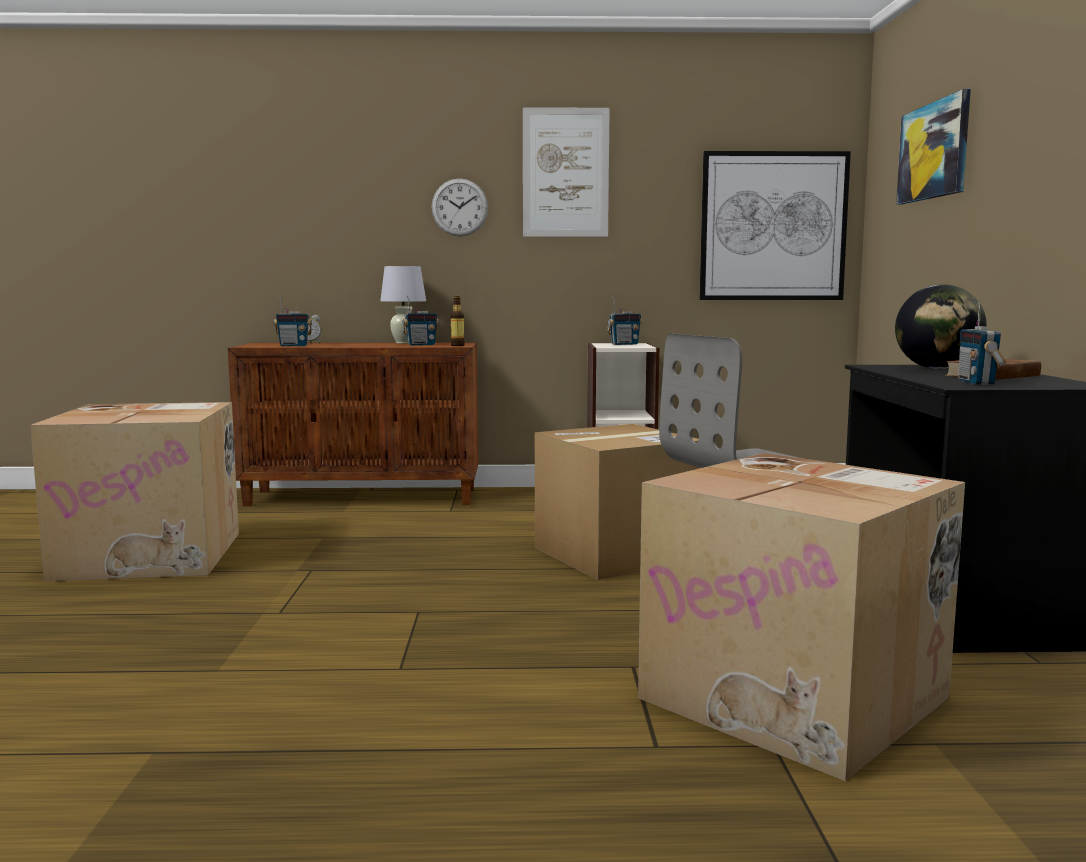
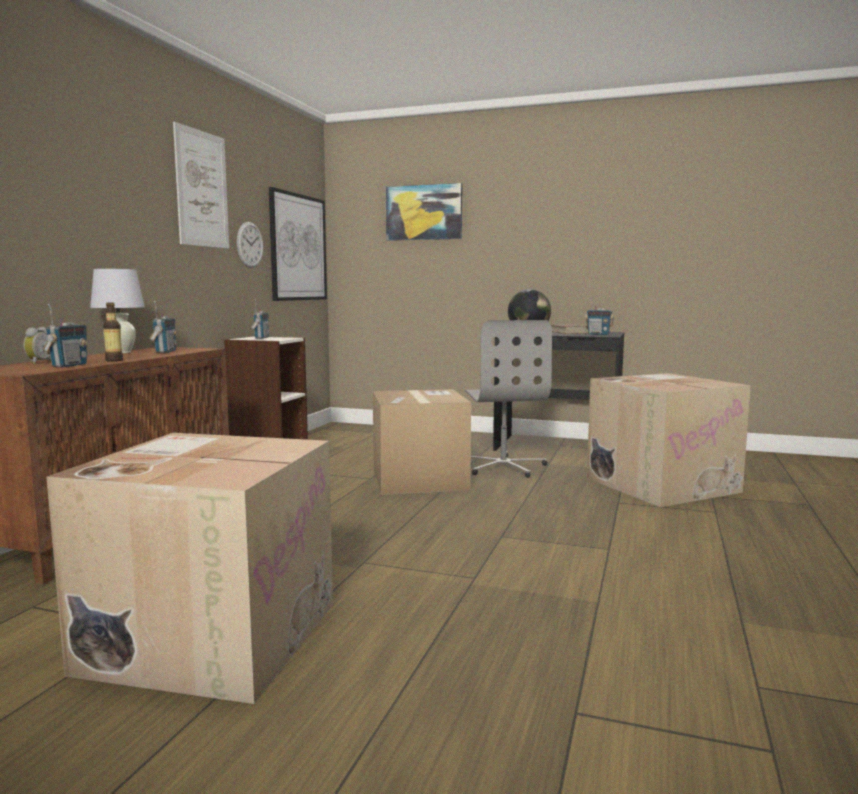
camera: 70 degrees left, 0 degrees up
(457, 345) = (200, 349): bottle -> bottle (114, 360)
(459, 207) = (135, 210): wall clock -> wall clock (249, 245)

